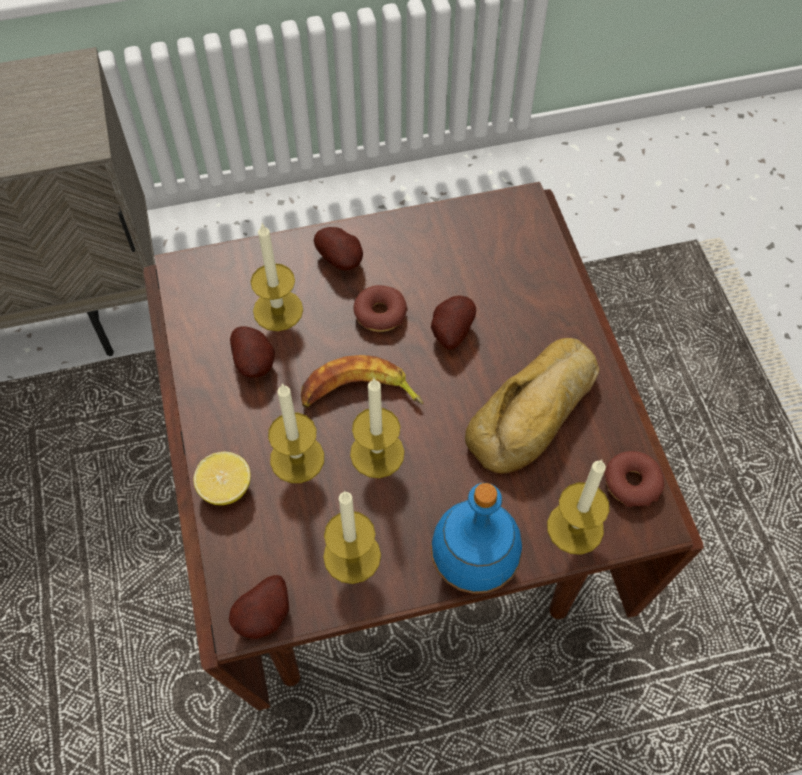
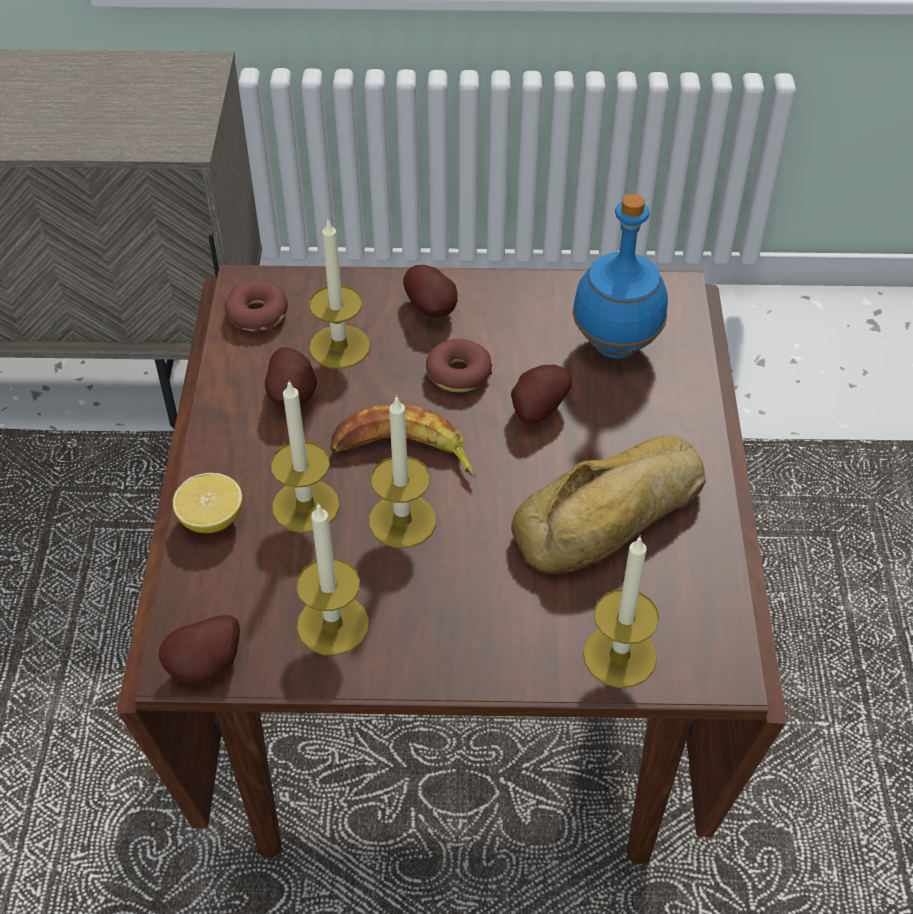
camera: 15 degrees right, 10 degrees down
(472, 565) = (475, 668): blue bottle -> blue bottle (614, 345)
(631, 483) = (709, 622): donut -> donut (257, 314)

